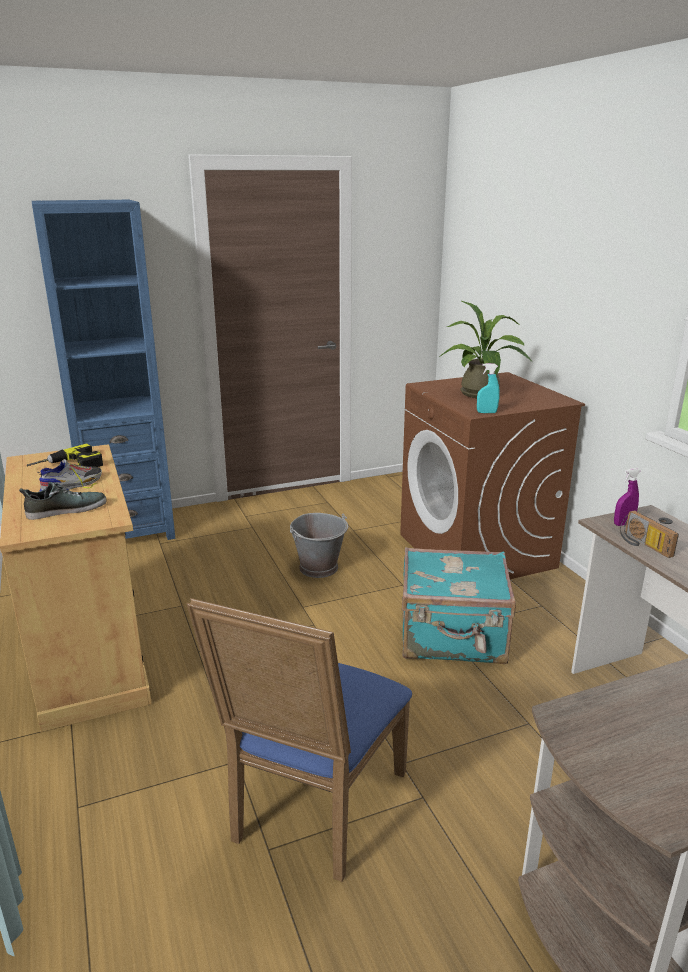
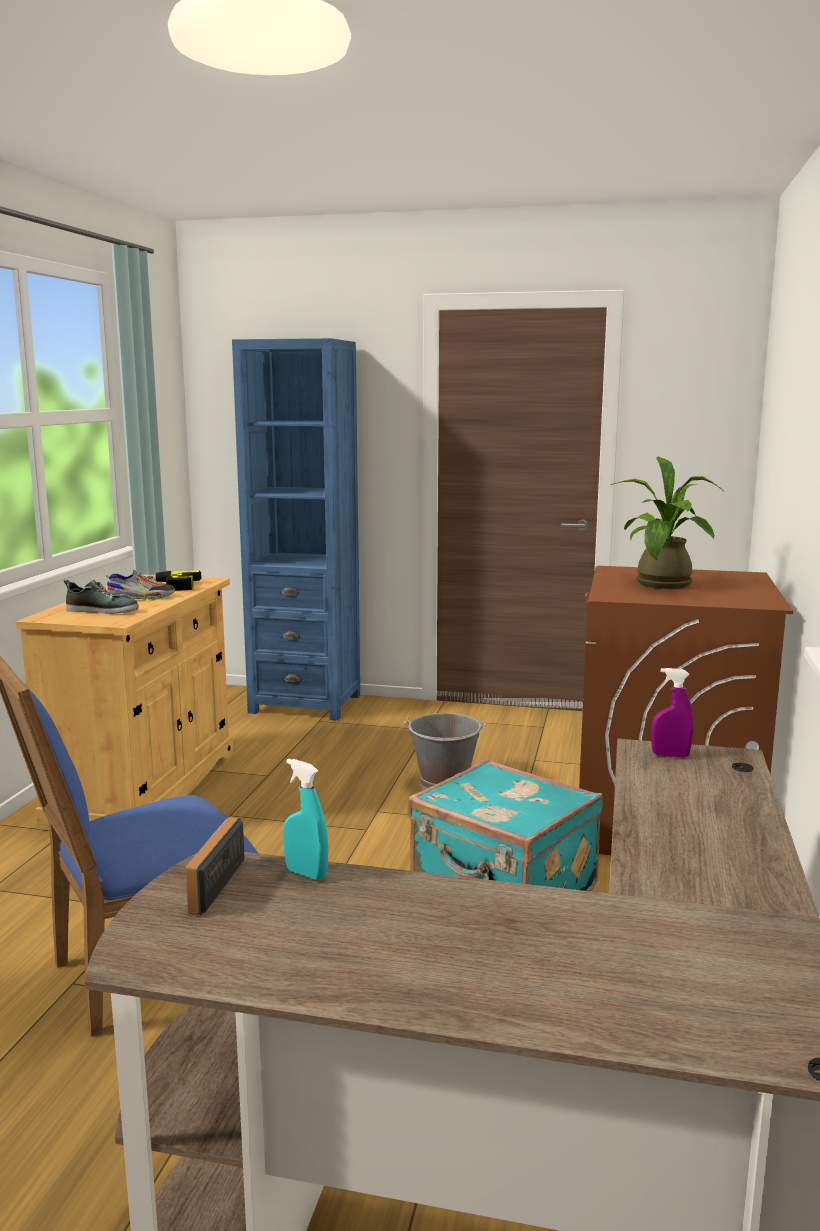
camera: 35 degrees right, 10 degrees down
(486, 412) = (624, 598): turquoise spray bottle -> turquoise spray bottle (306, 874)
(642, 545) = (648, 778): radio -> radio (208, 883)

